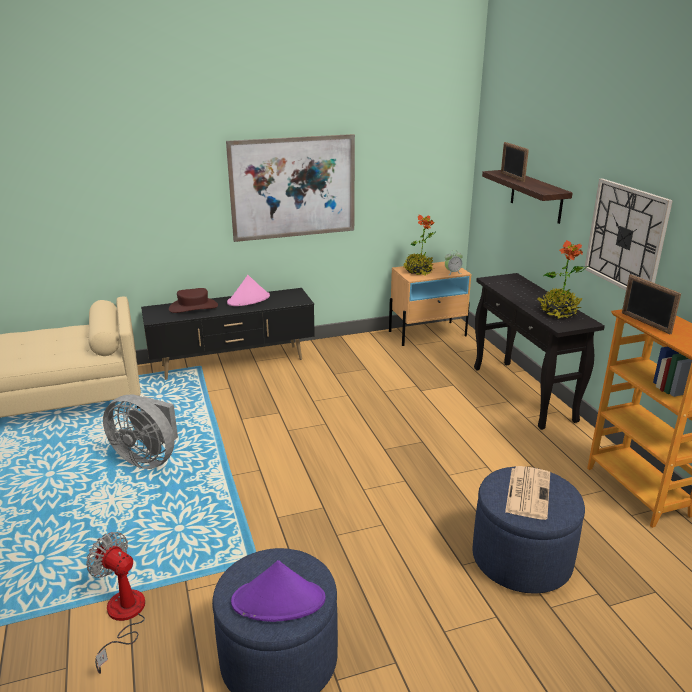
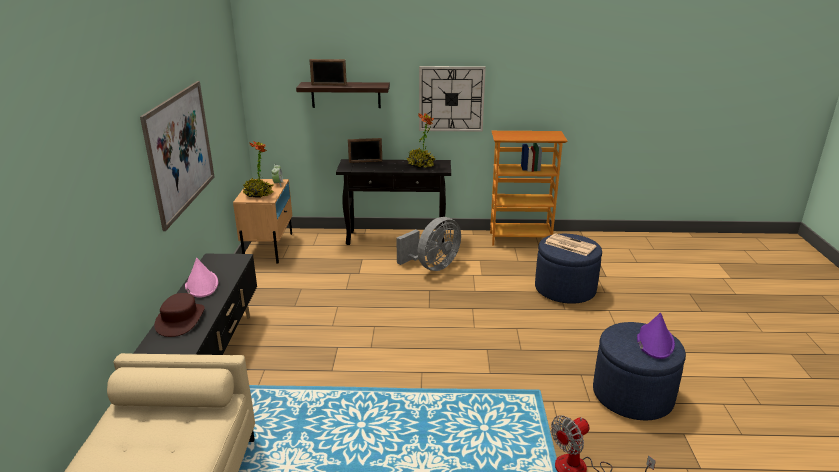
camera: 70 degrees left, 0 degrees up
(148, 458) = (361, 440): grey fan -> grey fan (432, 266)
(645, 323) = (516, 138): picture frame -> picture frame (365, 162)

